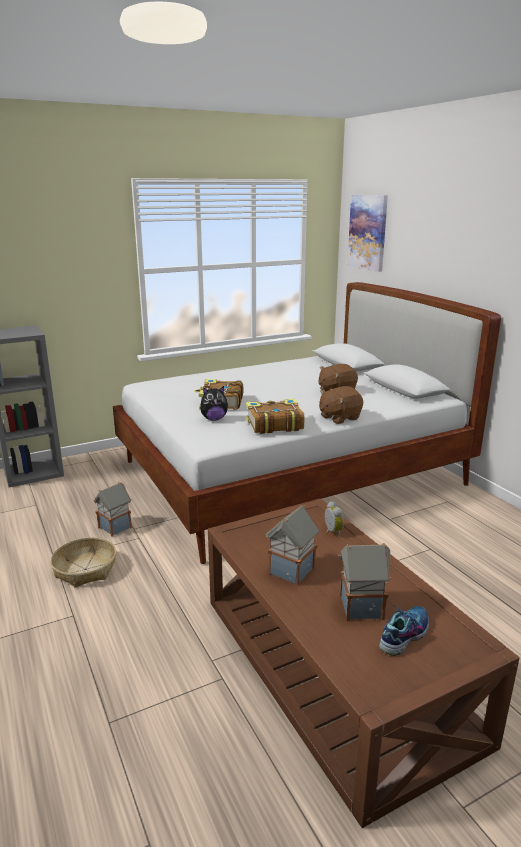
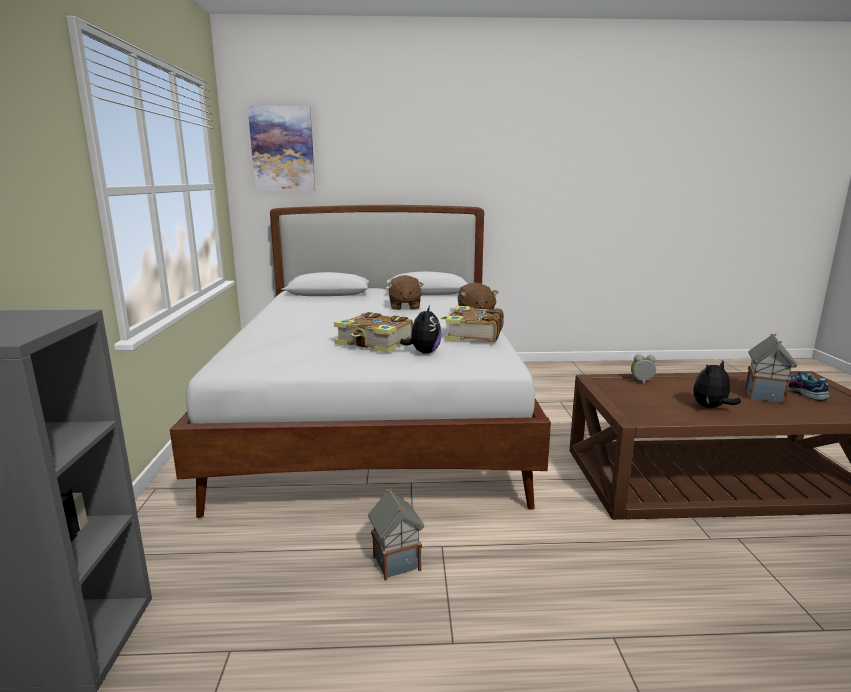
camera: 65 degrees left, 5 degrees down
(85, 569) = (498, 609): basket -> none
(291, 571) = (711, 407): toy house -> plush toy

